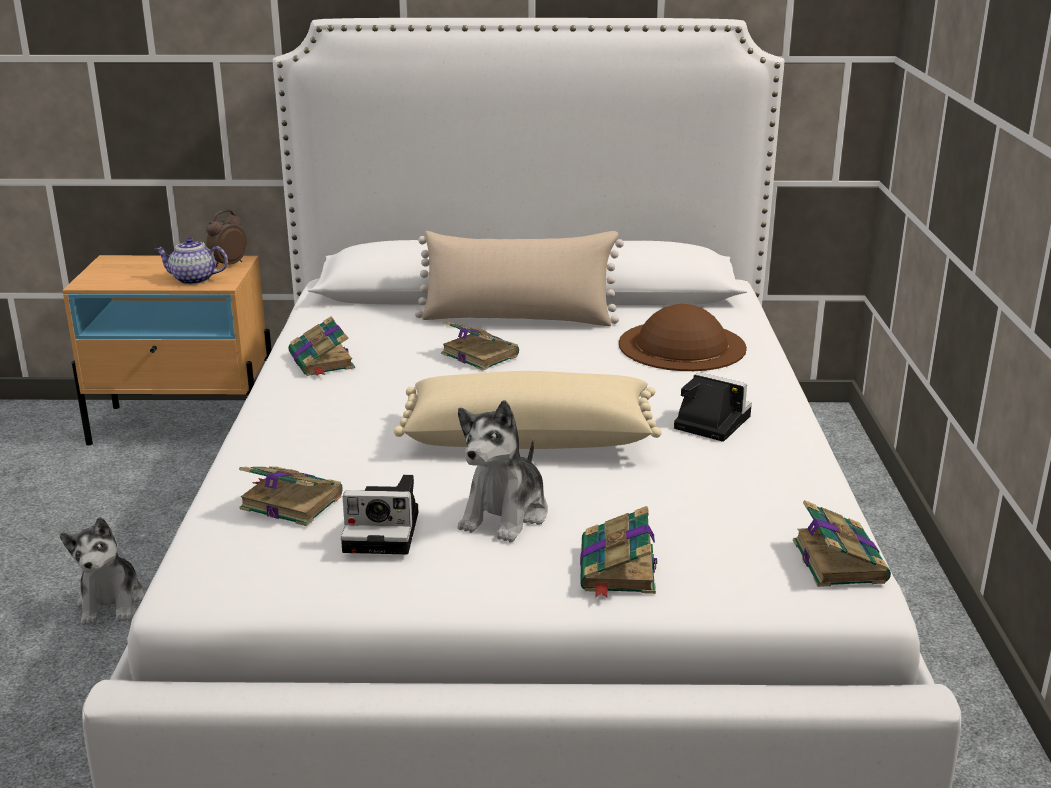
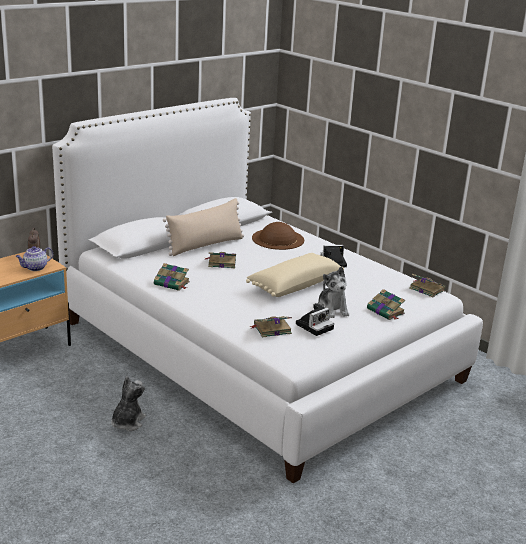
camera: 45 degrees left, 0 degrees up
(111, 602) = (127, 422): plush toy -> plush toy turned 105 degrees counterclockwise

